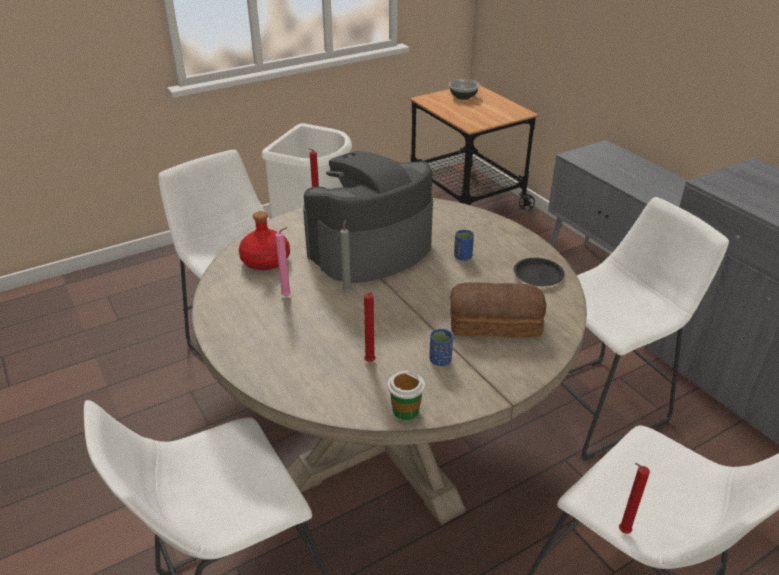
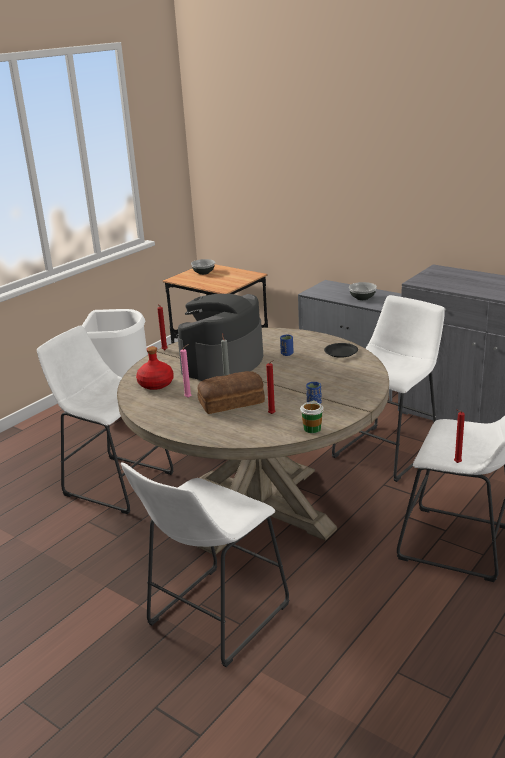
camera: 20 degrees left, 10 degrees down
(496, 323) = (334, 380): bread -> bread (232, 402)
(638, 180) = (362, 298): none -> bowl

